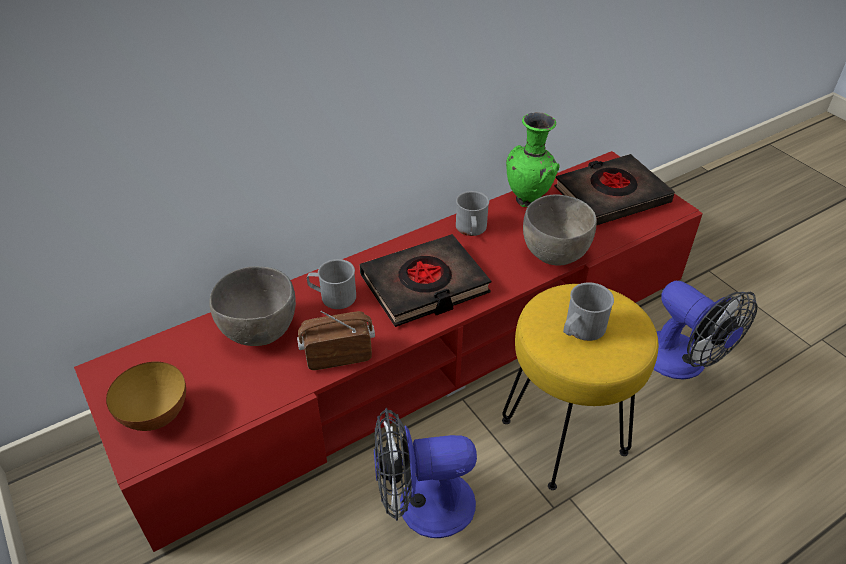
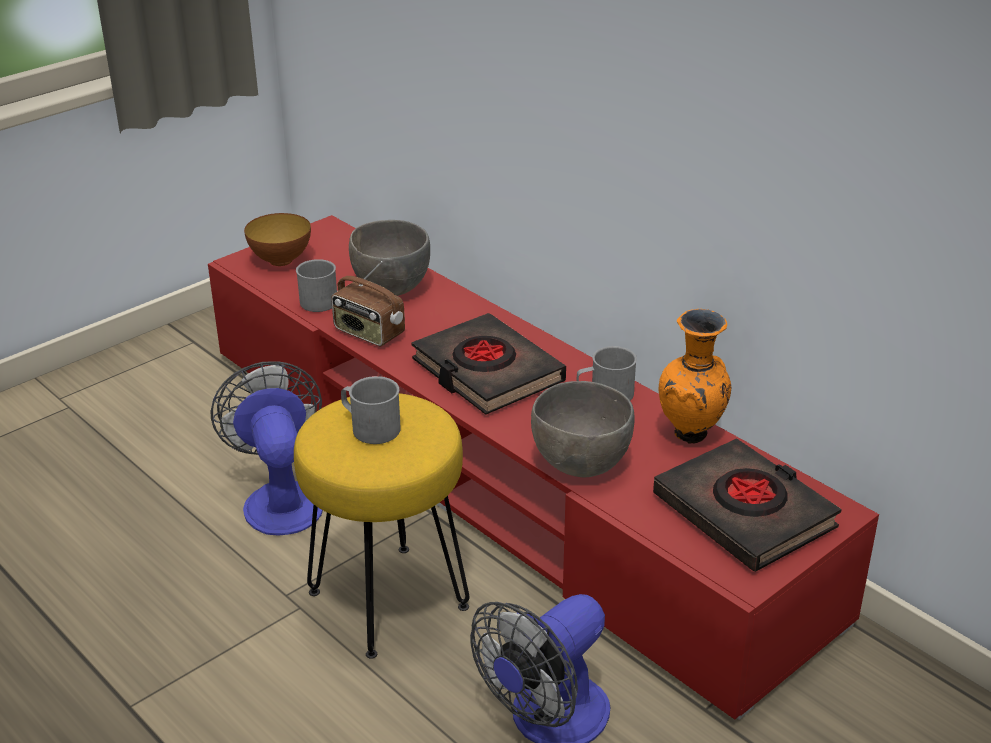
camera: 80 degrees right, 10 degrees down
(333, 296) = (452, 318): grey mug -> grey mug (319, 299)
(338, 354) = (368, 333): radio -> radio turned 150 degrees clockwise
(528, 201) = (691, 436): green vase -> orange vase

